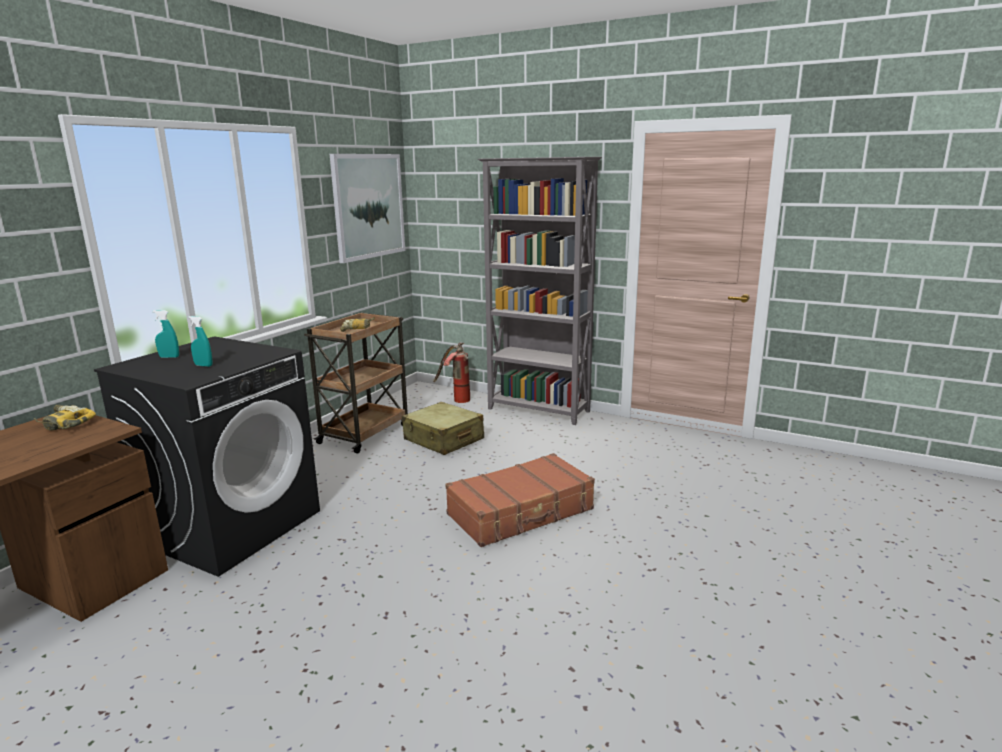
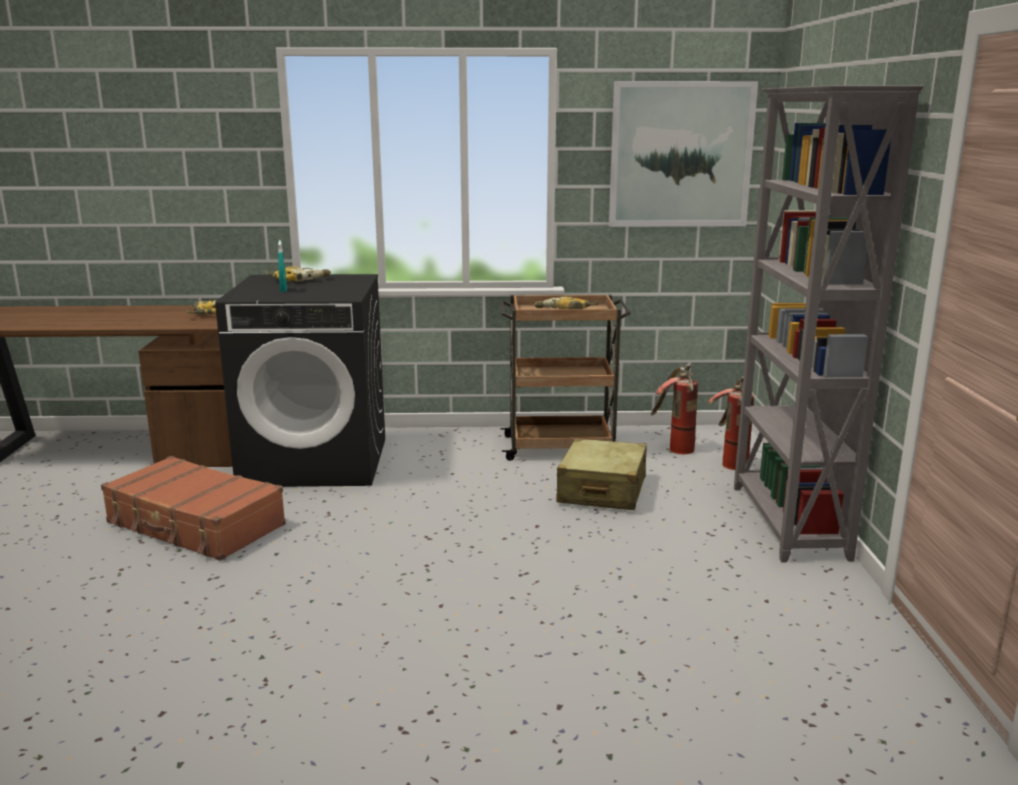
camera: 60 degrees right, 0 degrees up
(169, 357) = (299, 279): turquoise spray bottle -> power drill
(416, 405) = (673, 447): none -> fire extinguisher
(521, 512) = (468, 592): brown suitcase -> brown suitcase (195, 525)

